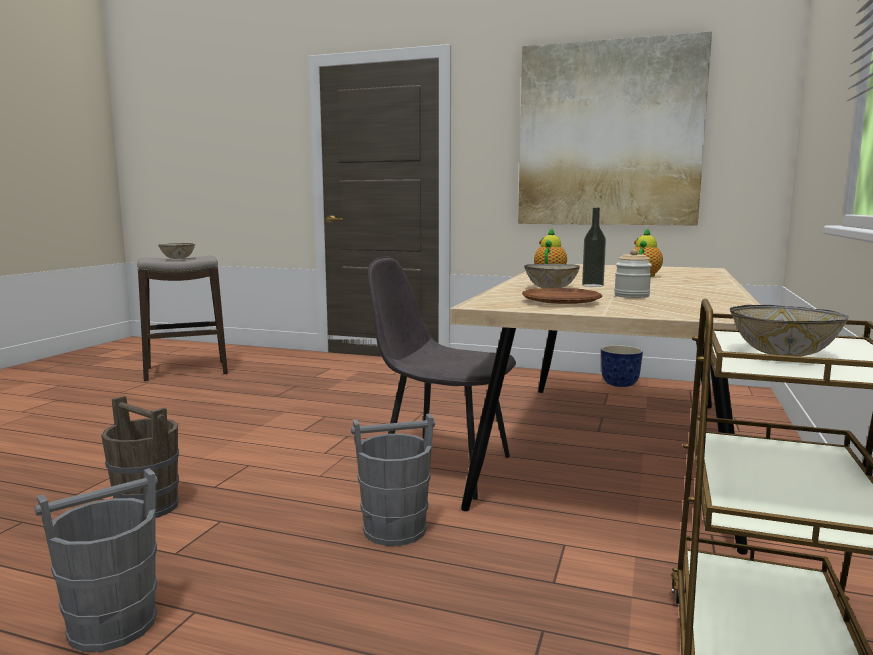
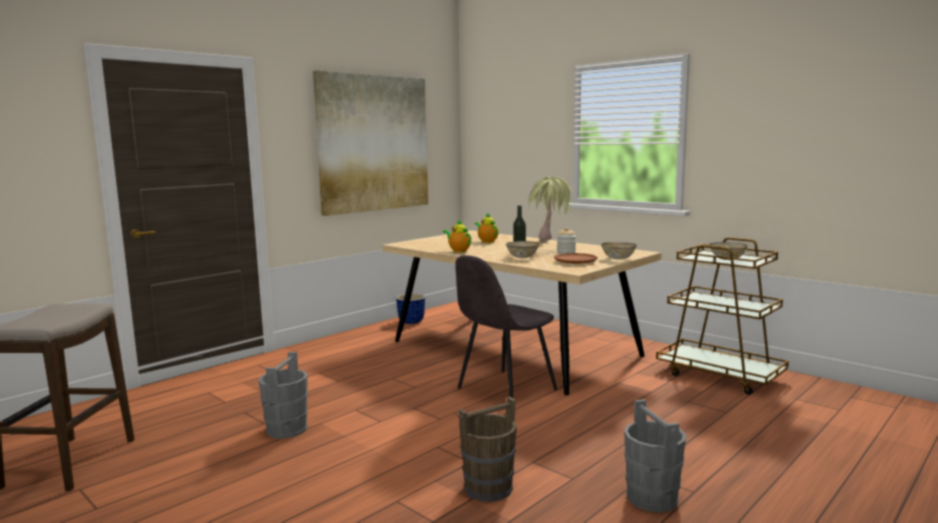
camera: 65 degrees left, 0 degrees up
(177, 258) = (51, 315): bowl -> bowl (619, 258)
(395, 529) = (580, 414): grey bucket -> grey bucket (287, 429)
(700, 288) = (550, 243): none -> potted plant

